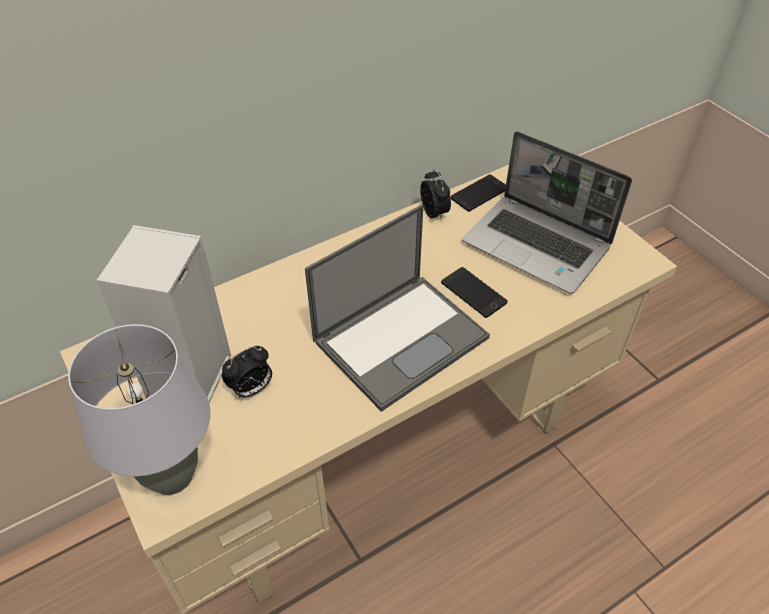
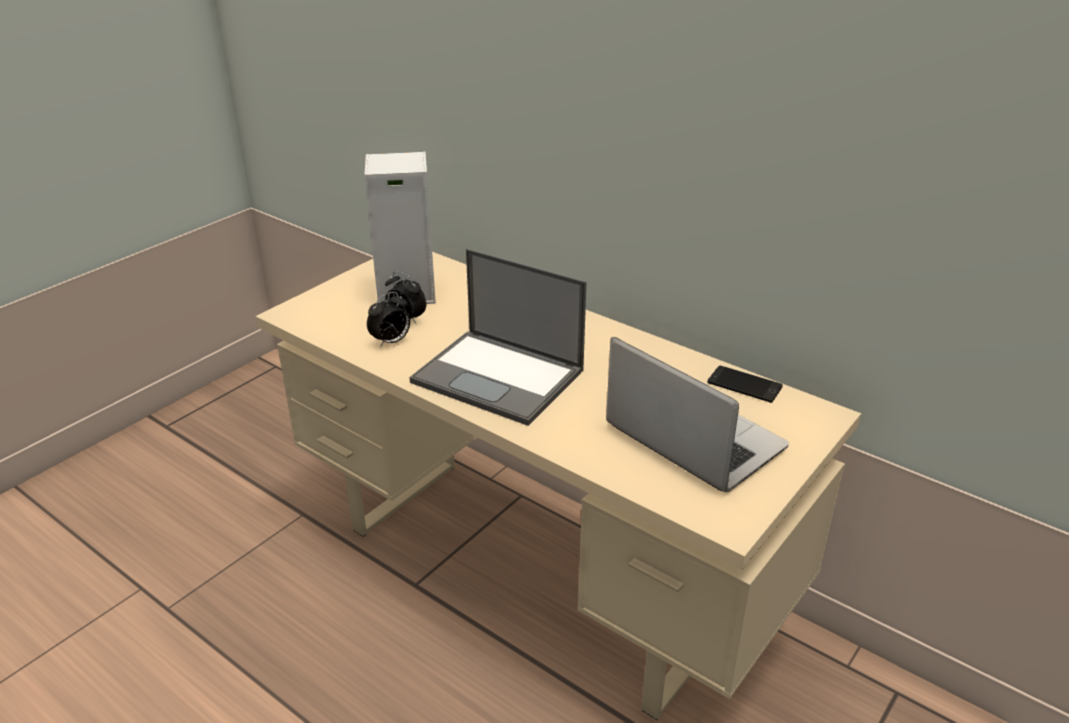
camera: 70 degrees right, 15 degrees down
(172, 477) = (314, 309): grey table lamp -> none
(435, 213) = (685, 363): alarm clock -> alarm clock (391, 342)
(473, 292) = (585, 406): phone -> none
(538, 245) = (691, 438): laptop -> laptop turned 120 degrees clockwise

